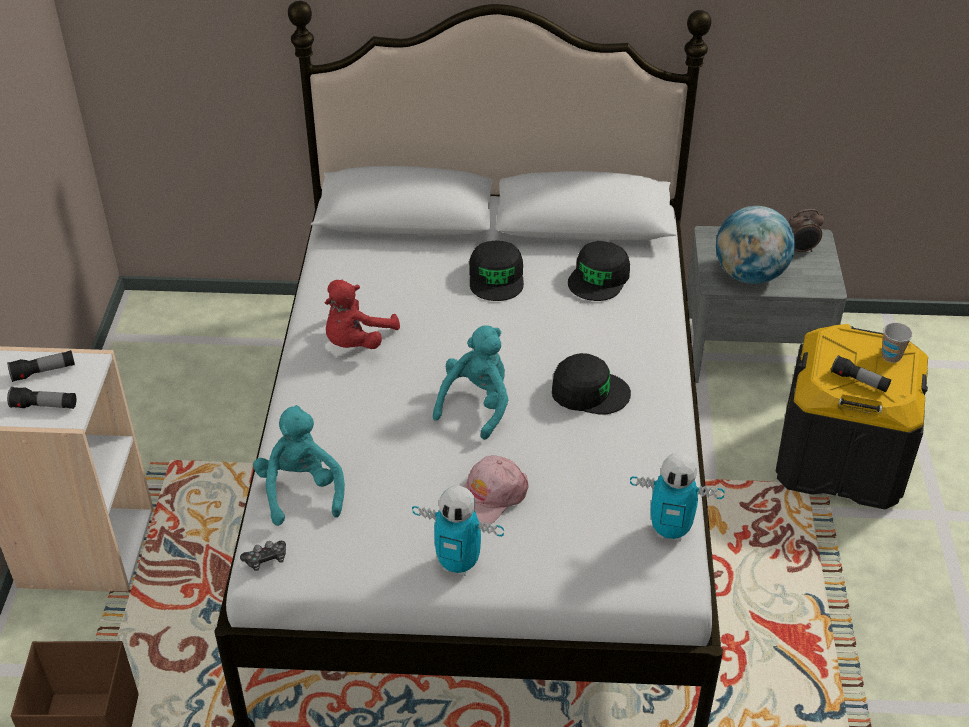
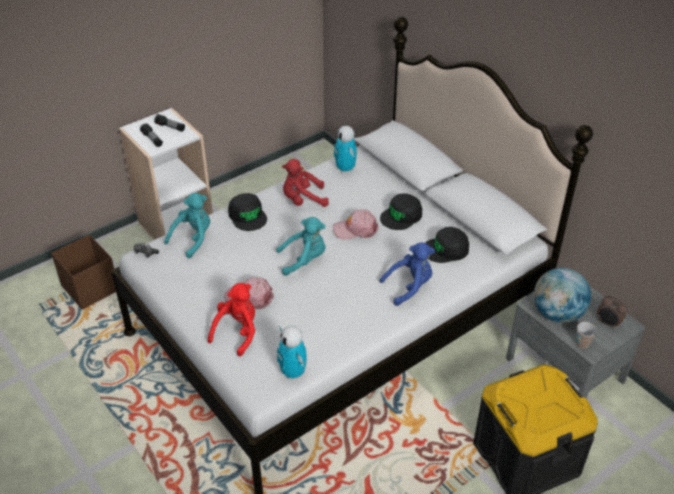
camera: 50 degrees right, 0 degrees up
(458, 564) = (199, 311): toy robot -> toy robot (345, 169)
(474, 328) = (355, 229): none -> pink cap
(541, 545) = (237, 332): none -> red plush toy
(589, 391) = (357, 291): black cap -> black cap (247, 216)
(627, 344) = (409, 286): none -> blue plush toy
(859, 381) = (522, 403): flashlight -> none
(891, 356) = (562, 407): cup -> cup (582, 343)

